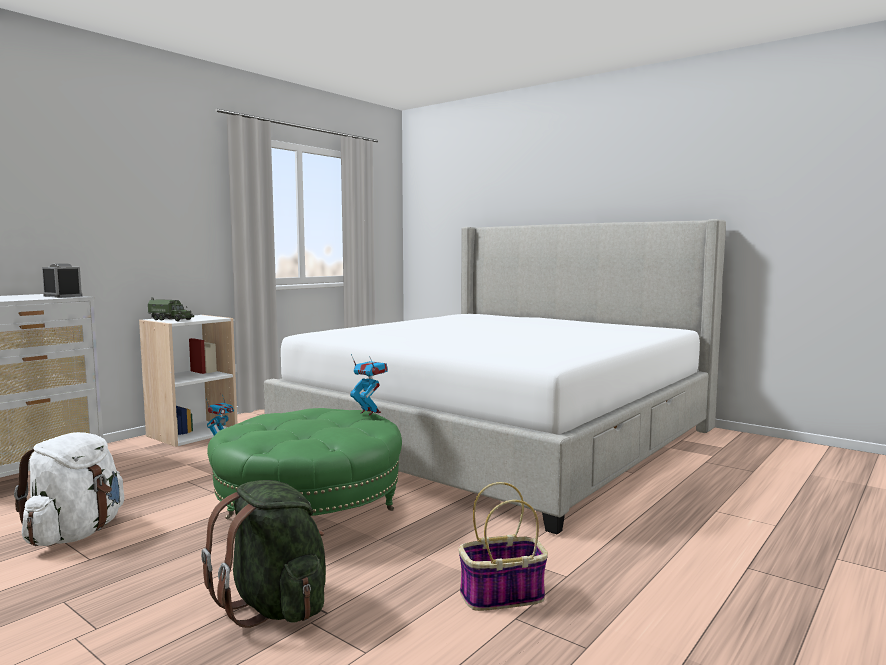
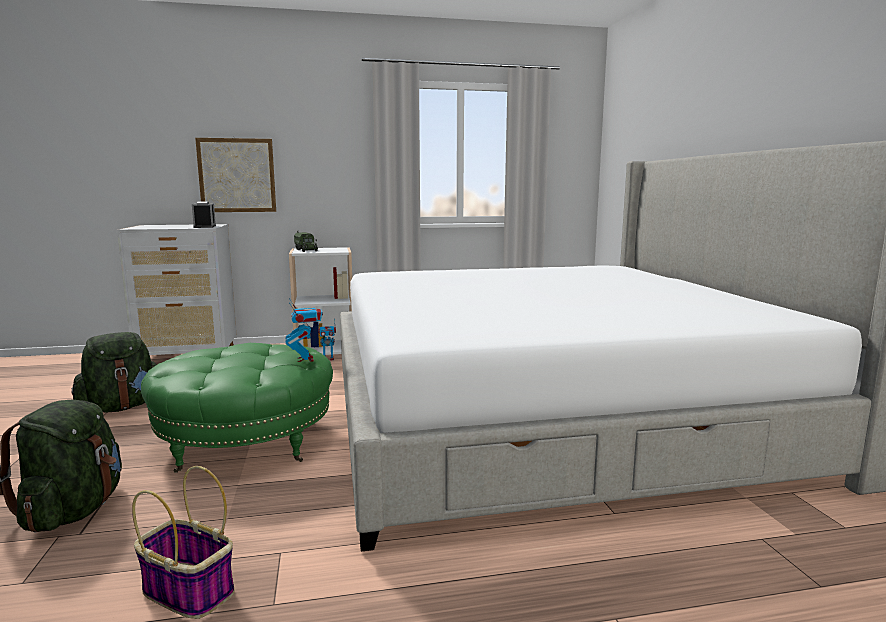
camera: 40 degrees right, 5 degrees up
(67, 230) = (237, 174): none -> picture
(76, 534) = (122, 407): white backpack -> green backpack

